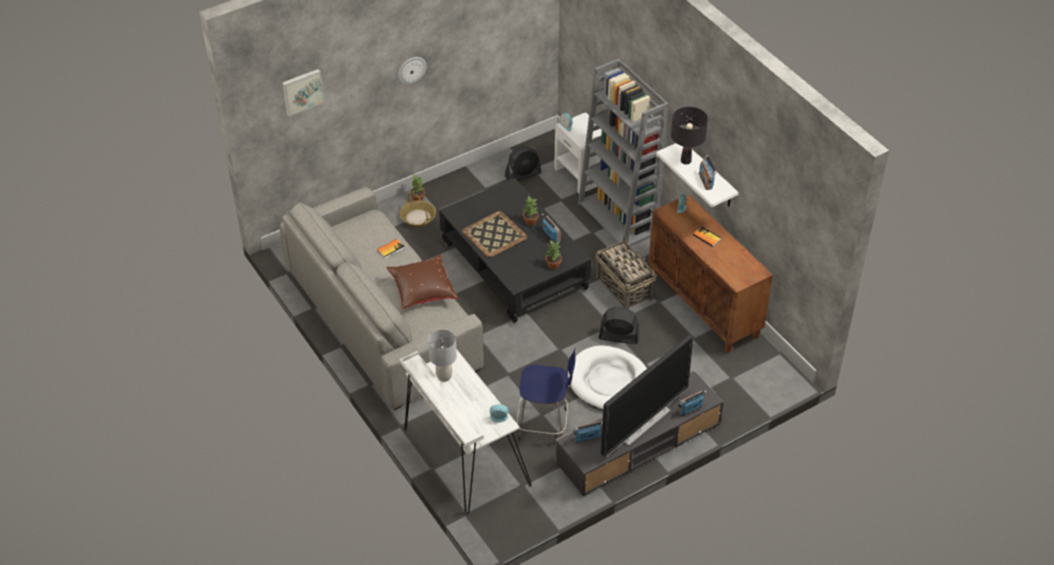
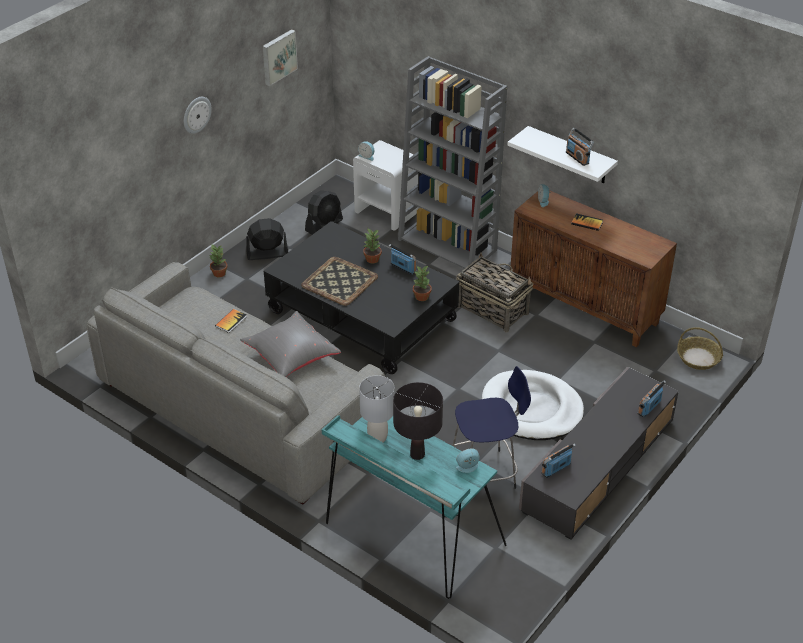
camera: 20 degrees left, 5 degrees down
(302, 91) = (84, 152): picture -> picture (278, 57)
(418, 218) = (229, 293): basket -> basket (698, 358)
(422, 291) = (290, 357): brown pillow -> grey pillow
(463, 456) = (410, 534): white desk -> turquoise desk
(618, 336) = (514, 359): black fan -> black fan (267, 254)
(642, 423) = (606, 436): television -> none
(686, 161) = (544, 143): black table lamp -> black table lamp (417, 454)

